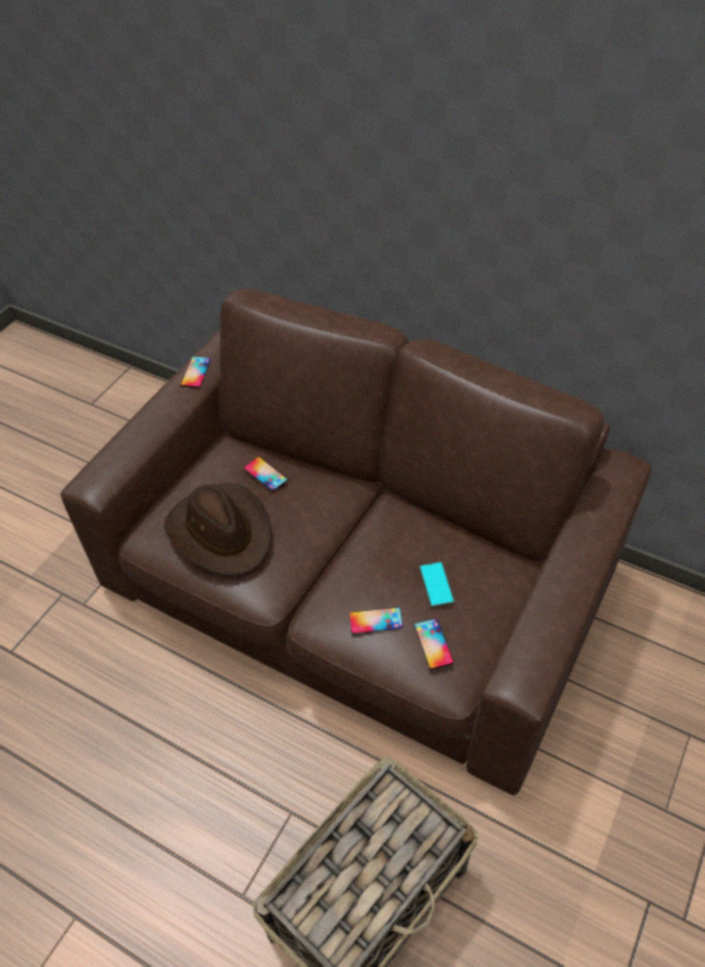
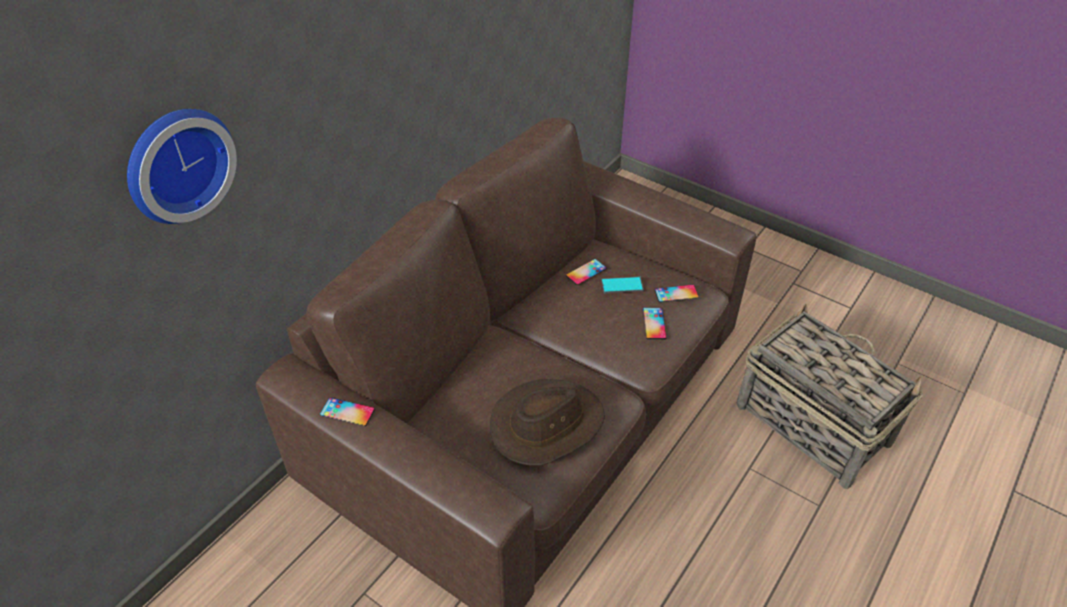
camera: 85 degrees left, 5 degrees down
(209, 102) = (176, 163): none -> wall clock
(265, 474) = (475, 390): phone -> phone (586, 272)

